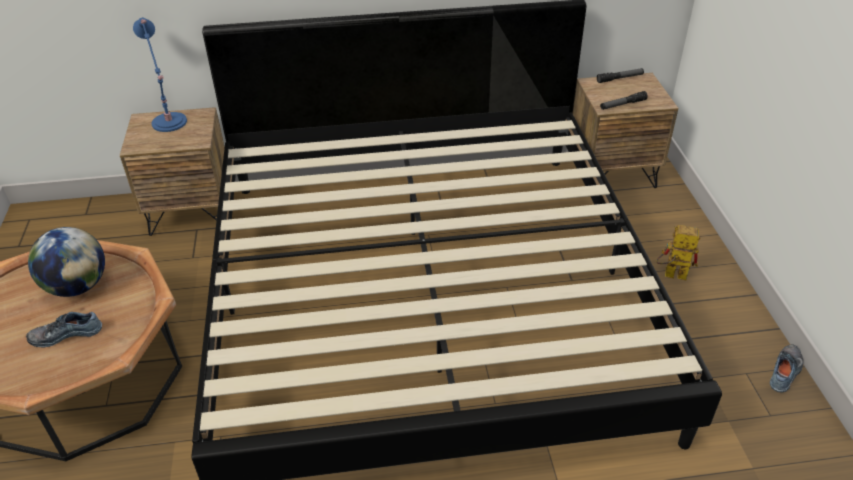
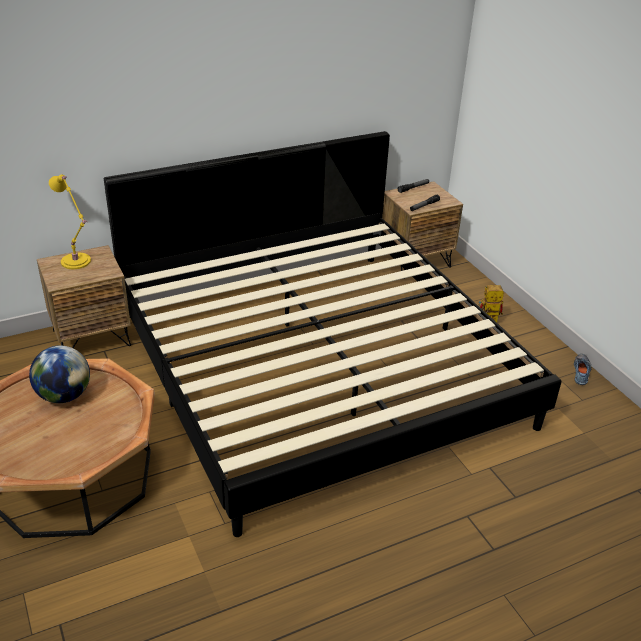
camera: 20 degrees left, 5 degrees down
(67, 333) = (78, 429): shoe -> none
(169, 124) = (77, 262): blue table lamp -> yellow table lamp

